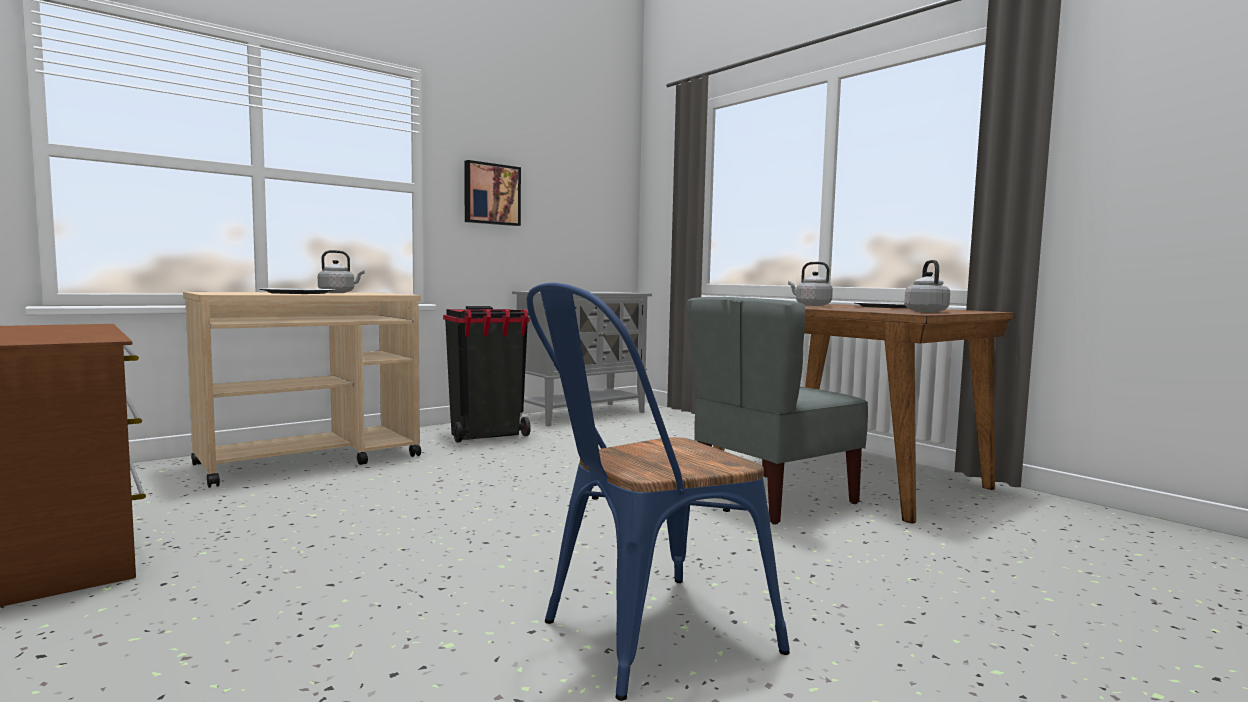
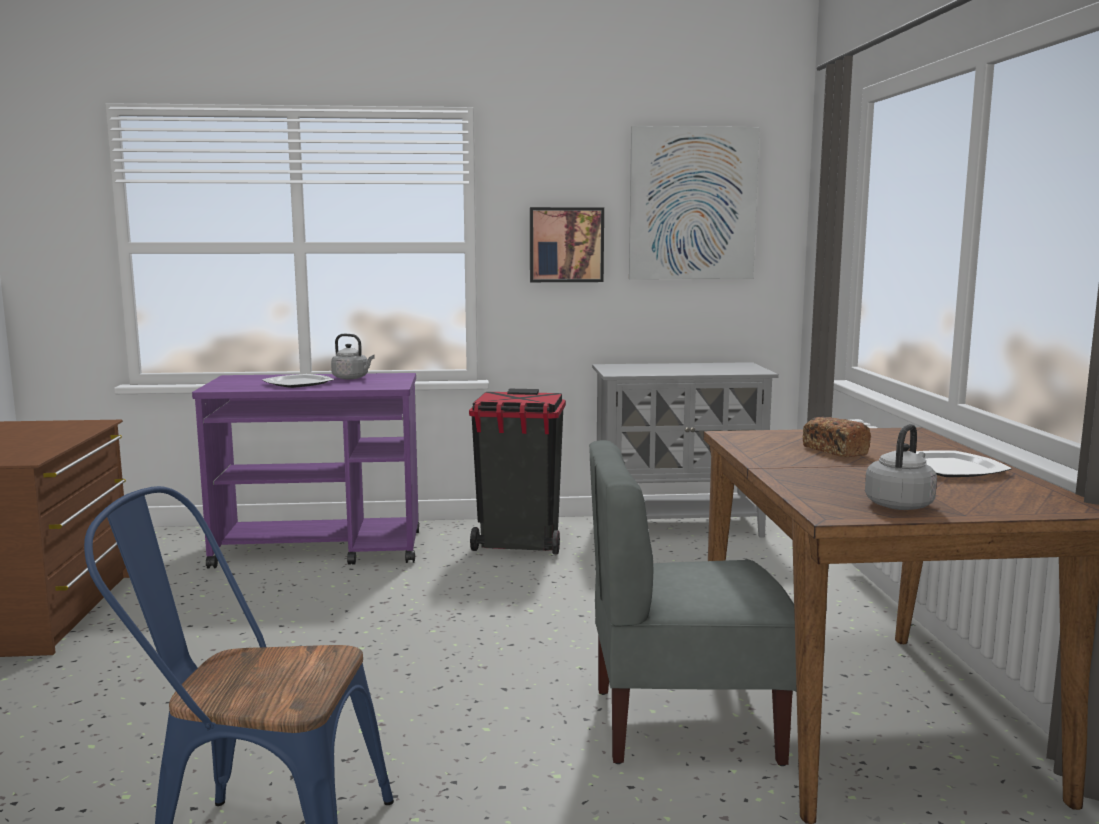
camera: 35 degrees right, 5 degrees up
(312, 460) = (321, 549): beige cart -> purple cart
(575, 173) = (692, 204): none -> picture
(811, 305) = (834, 450): grey kettle -> bread

